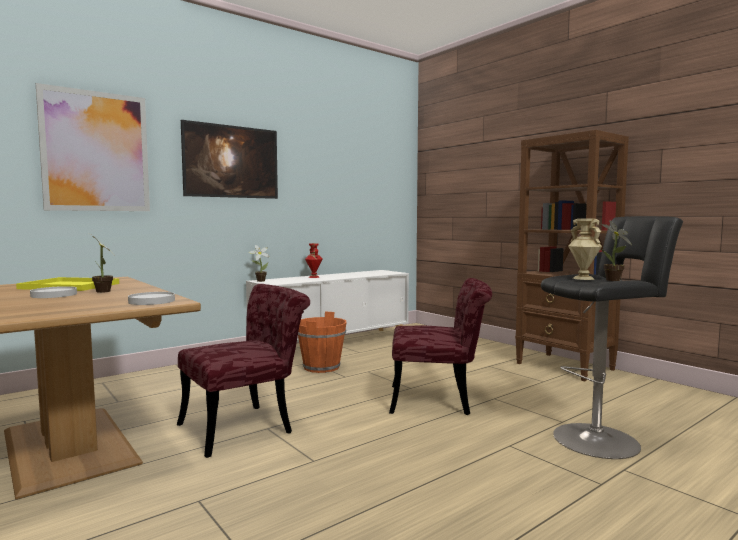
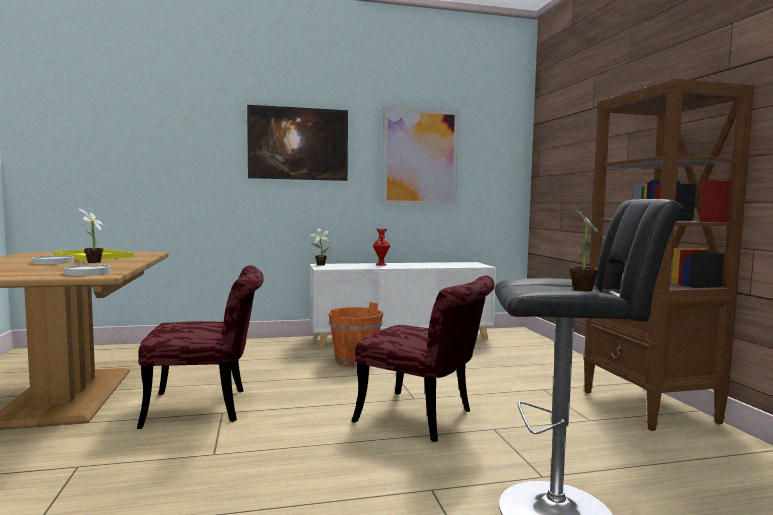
camera: 25 degrees right, 0 degrees up
(96, 151) = (168, 138): picture -> picture (420, 157)
(583, 278) = (537, 284): beige vase -> none

